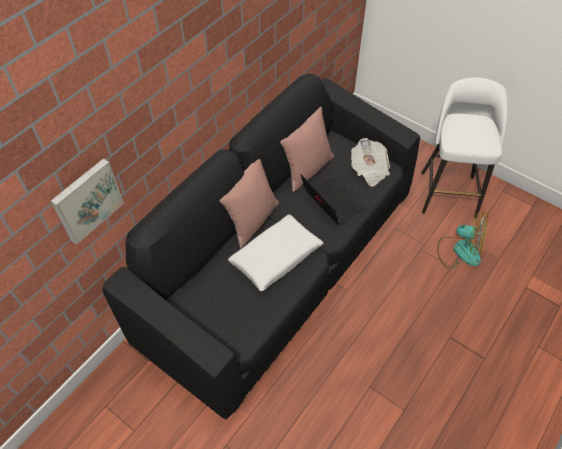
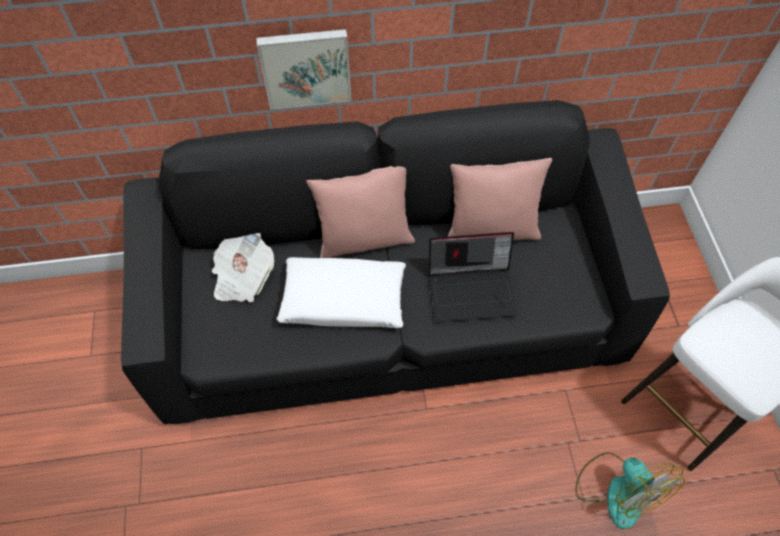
camera: 45 degrees right, 5 degrees up
(86, 200) = (111, 66): picture -> picture (306, 67)
(330, 203) = (472, 289): laptop -> laptop turned 75 degrees clockwise
(369, 170) = (566, 288): newspaper -> newspaper (243, 277)

